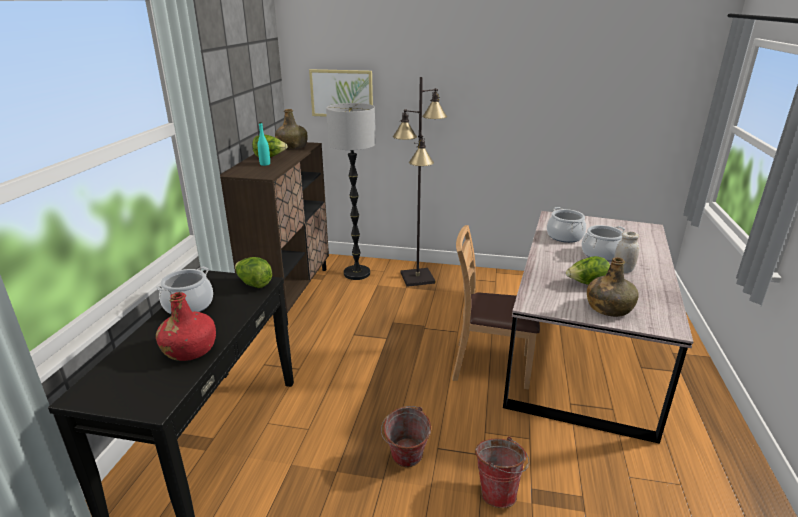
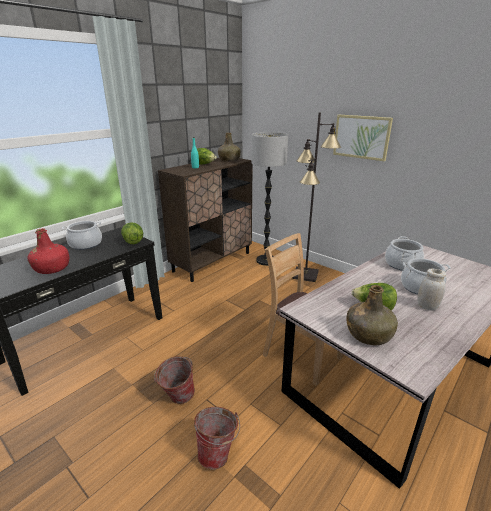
camera: 30 degrees right, 0 degrees up
(341, 93) = (276, 126): picture -> picture (361, 137)

